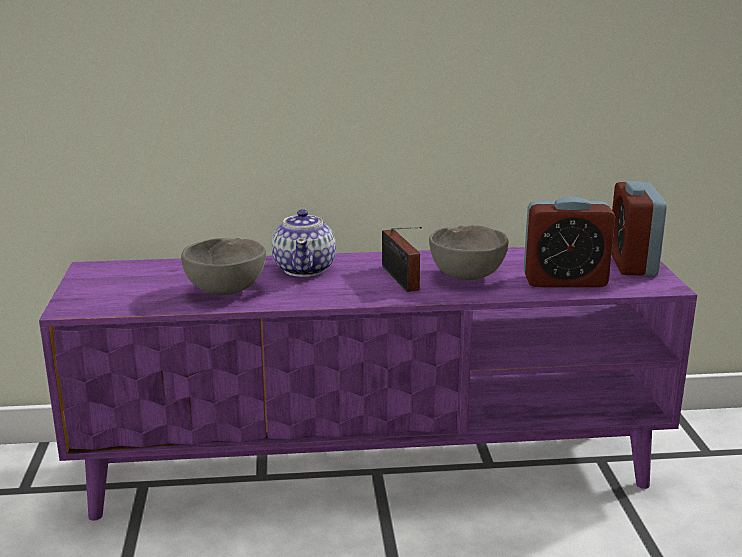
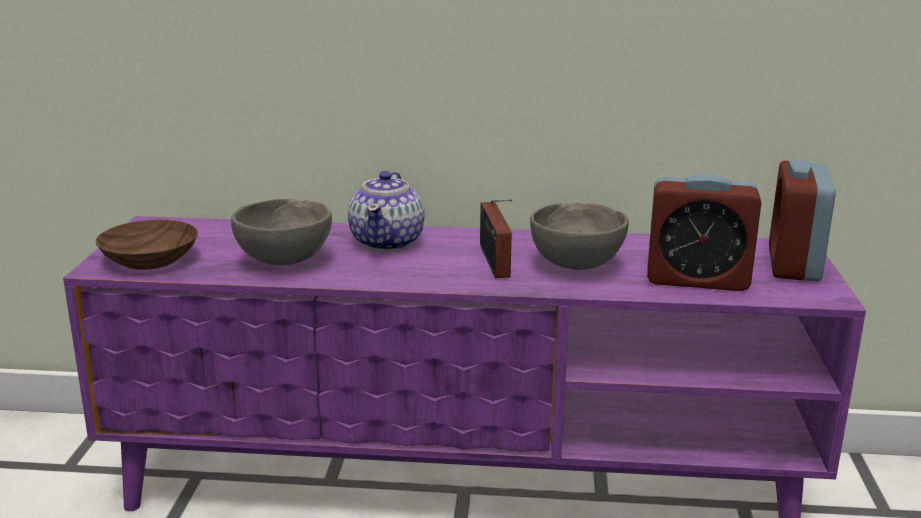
camera: 10 degrees right, 0 degrees up
(109, 298) = (152, 259): none -> brown bowl

